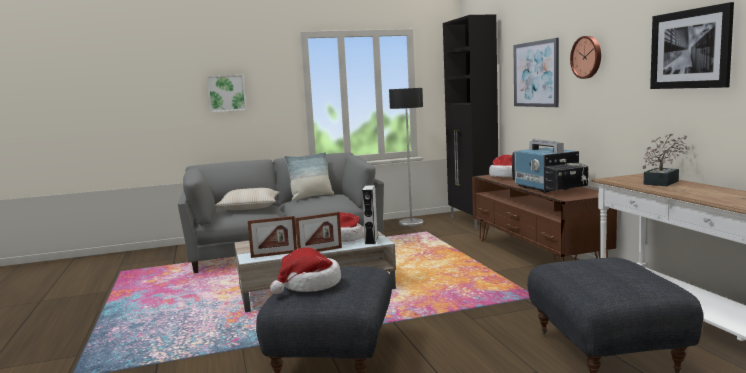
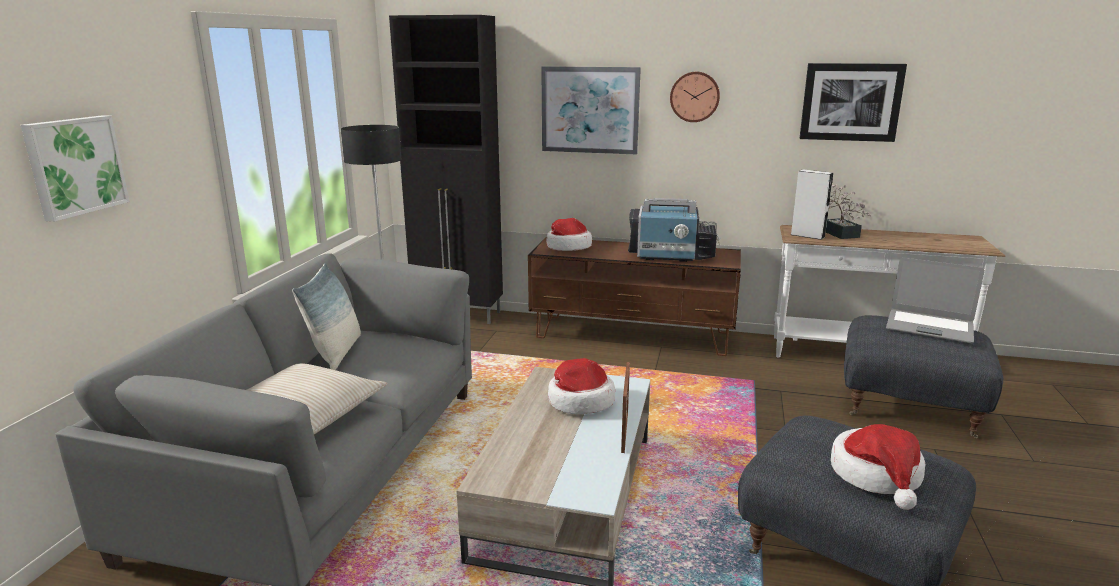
camera: 60 degrees left, 10 degrees up
(274, 254) = (598, 471): picture frame -> none
(371, 240) = (618, 387): grey speaker -> grey speaker (807, 236)
(629, 272) = (929, 327): none -> laptop

